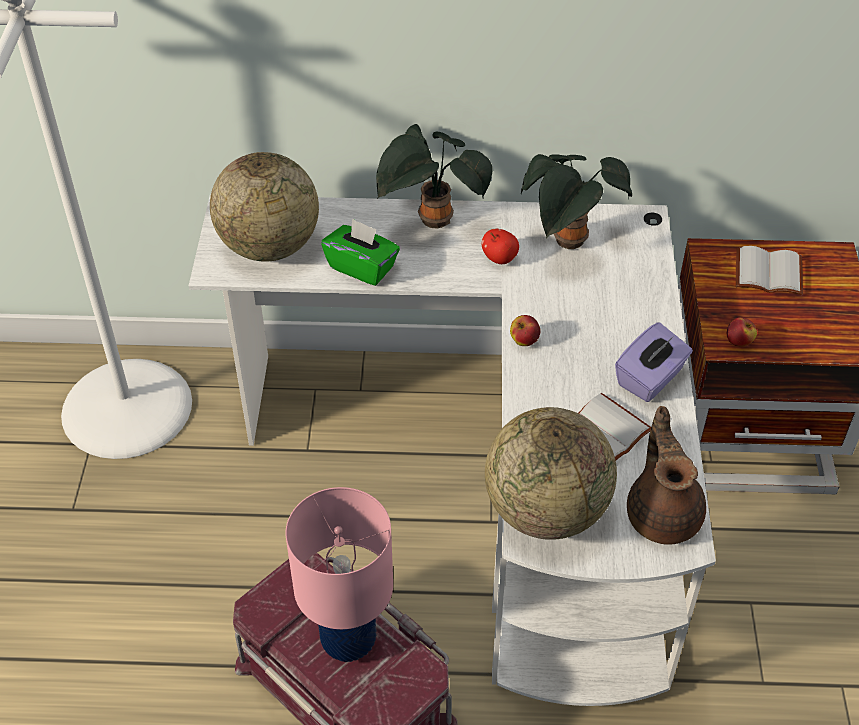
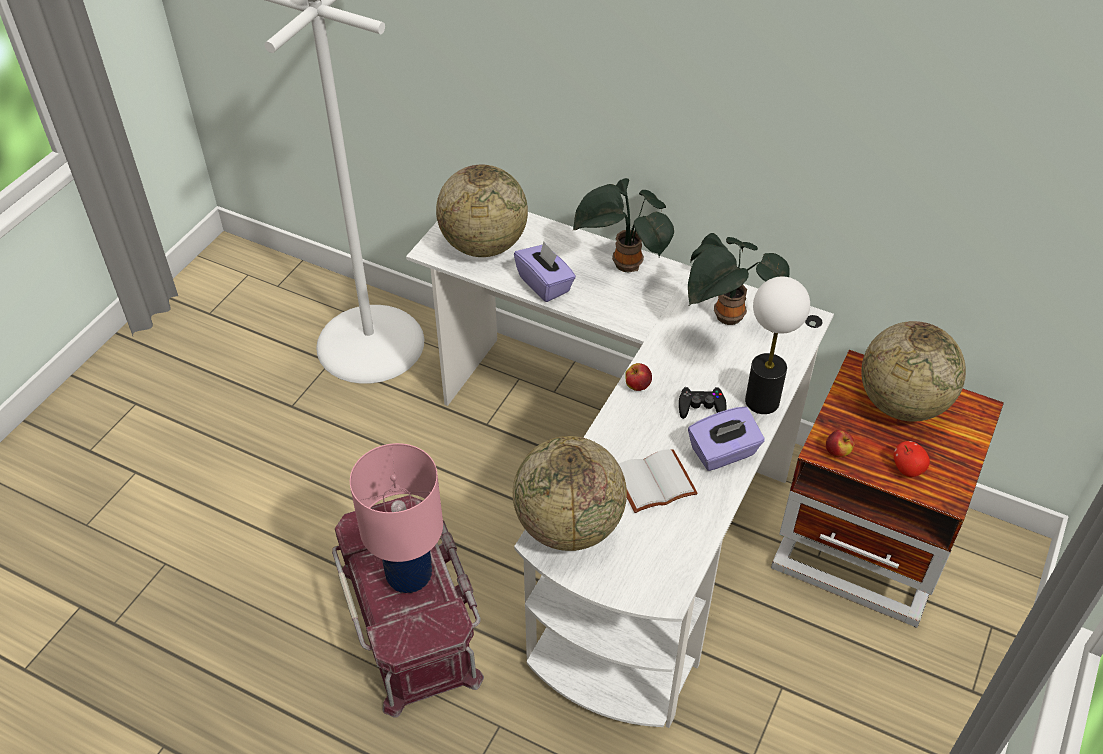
camera: 25 degrees right, 0 degrees up
(362, 267) = (545, 284): green tissue box -> purple tissue box
(499, 258) = (660, 312): apple -> apple (907, 469)
(600, 340) = (701, 407): none -> black game controller
(654, 314) = (762, 401): none -> table lamp
(663, 513) = (662, 564): brown teapot -> none
(767, 274) = (901, 403): white book -> globe

